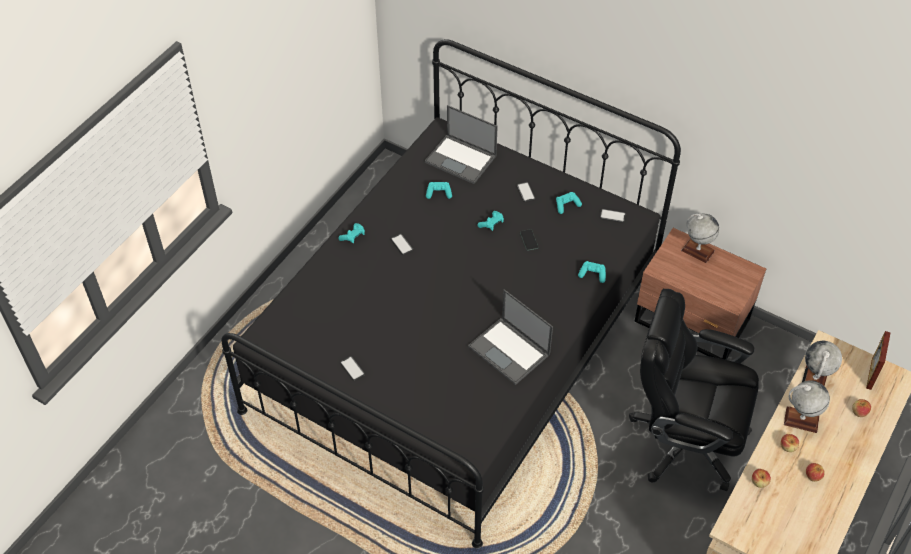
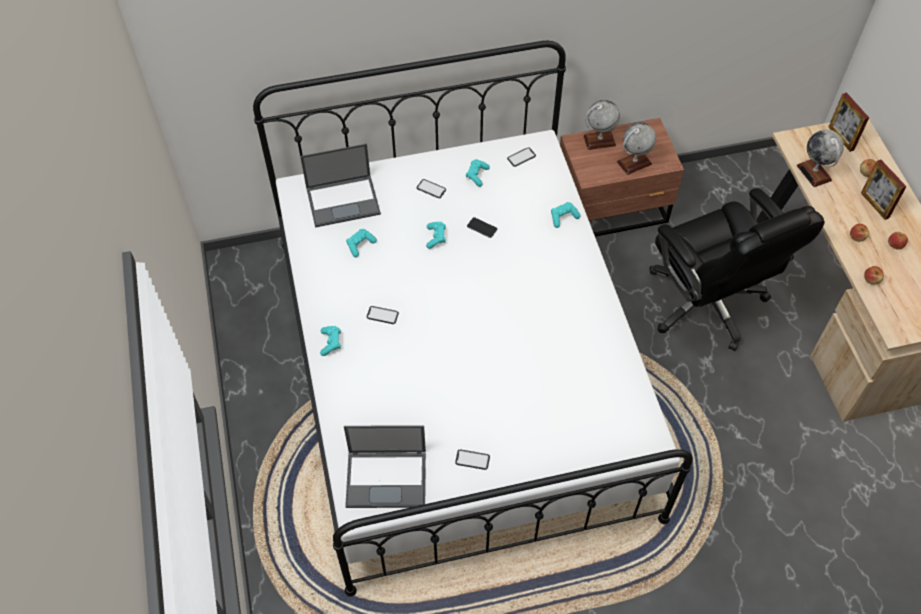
camera: 45 degrees left, 5 degrees up
(455, 342) = (460, 371): black bed -> white bed
(510, 351) = (577, 332): laptop -> laptop (387, 478)
(684, 440) = (707, 303): black office chair -> black office chair turned 90 degrees counterclockwise
(801, 419) = (841, 209): globe -> globe (634, 163)
(834, 438) = (874, 205): none -> picture frame

